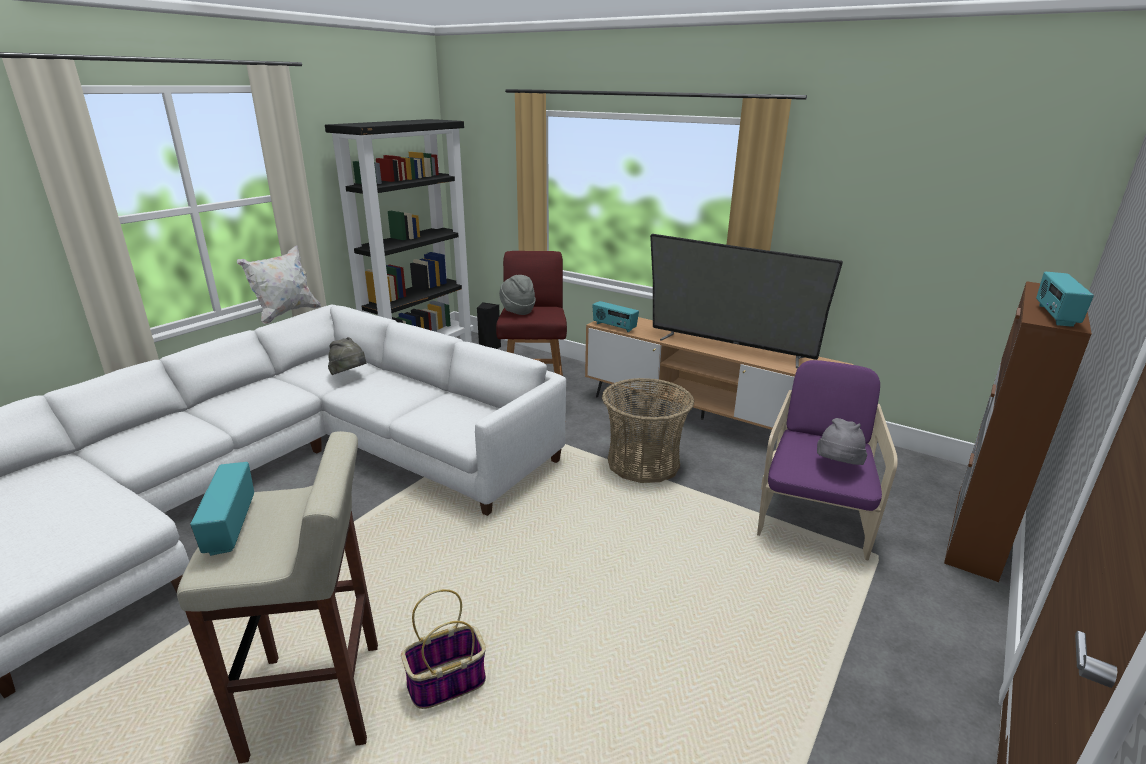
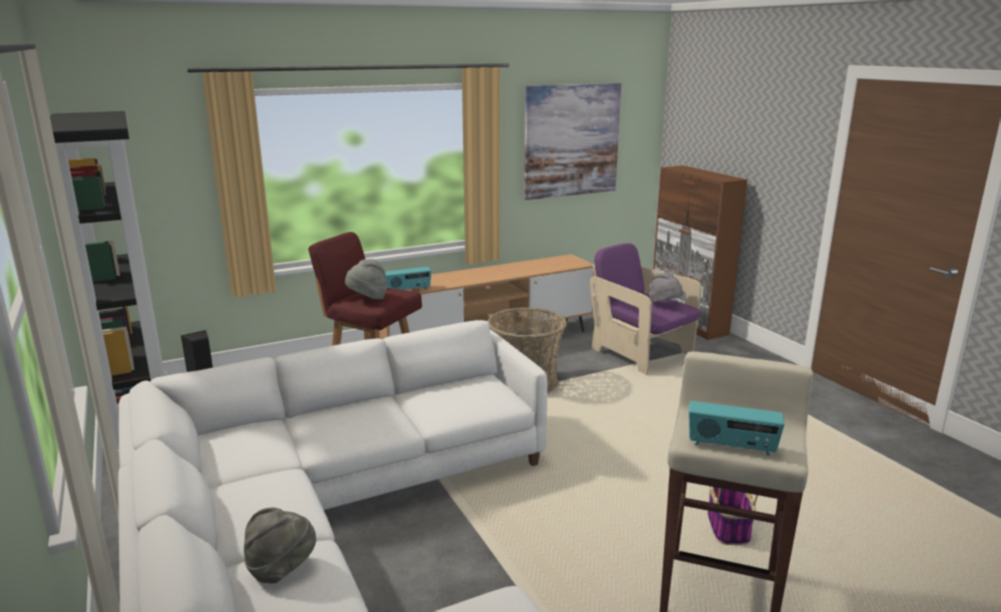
camera: 60 degrees left, 5 degrees down
(286, 314) = (125, 412): white pillow -> none
(350, 375) = (290, 434): grey hat -> grey hat (282, 569)
(730, 348) = (504, 271): television -> none
(906, 213) = (571, 140): none -> picture
(1054, 316) = (719, 177): radio -> none

